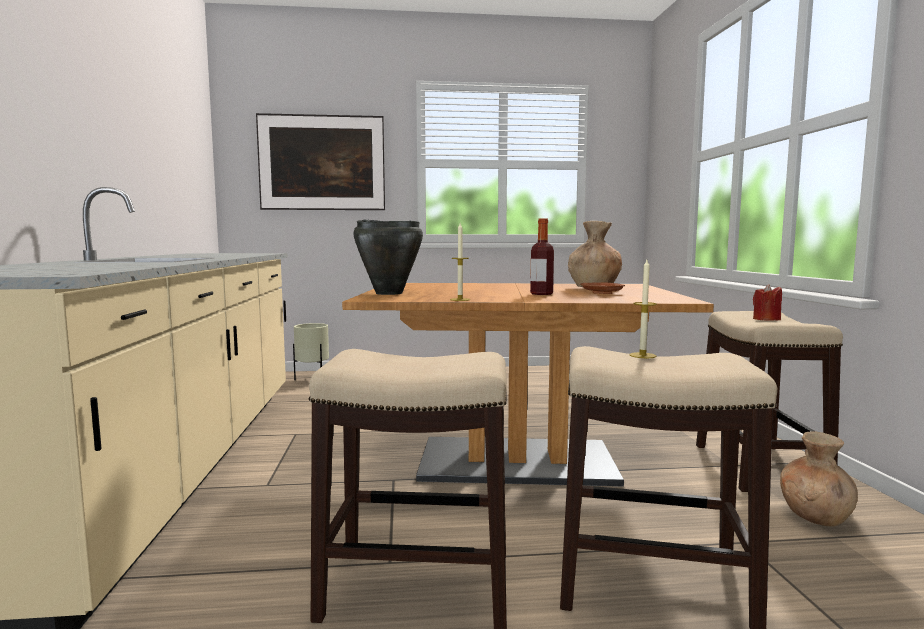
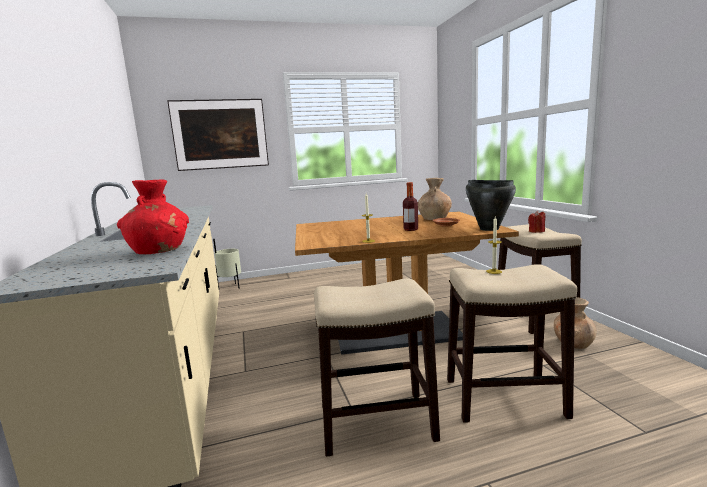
camera: 10 degrees left, 5 degrees up
(114, 267) = (159, 251): none -> red vase
(389, 293) = (314, 237): black cooking pot -> black cooking pot (488, 229)

